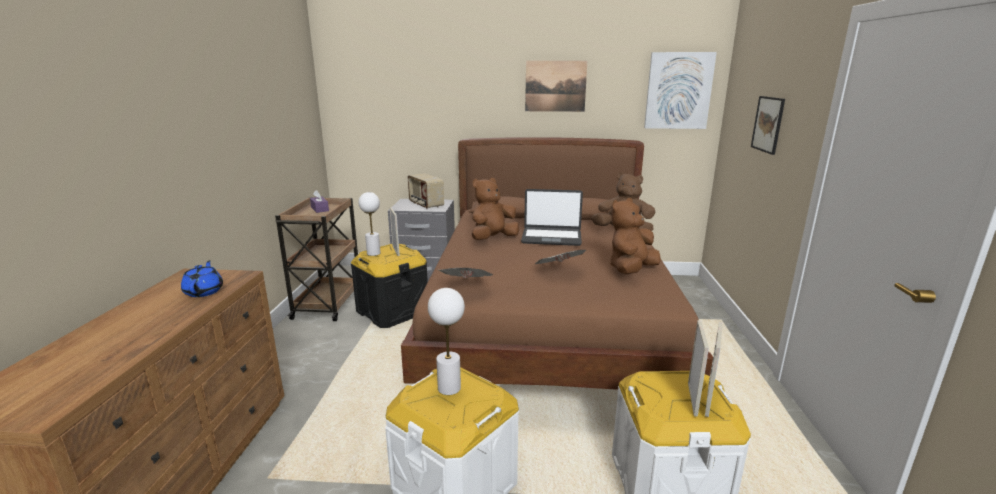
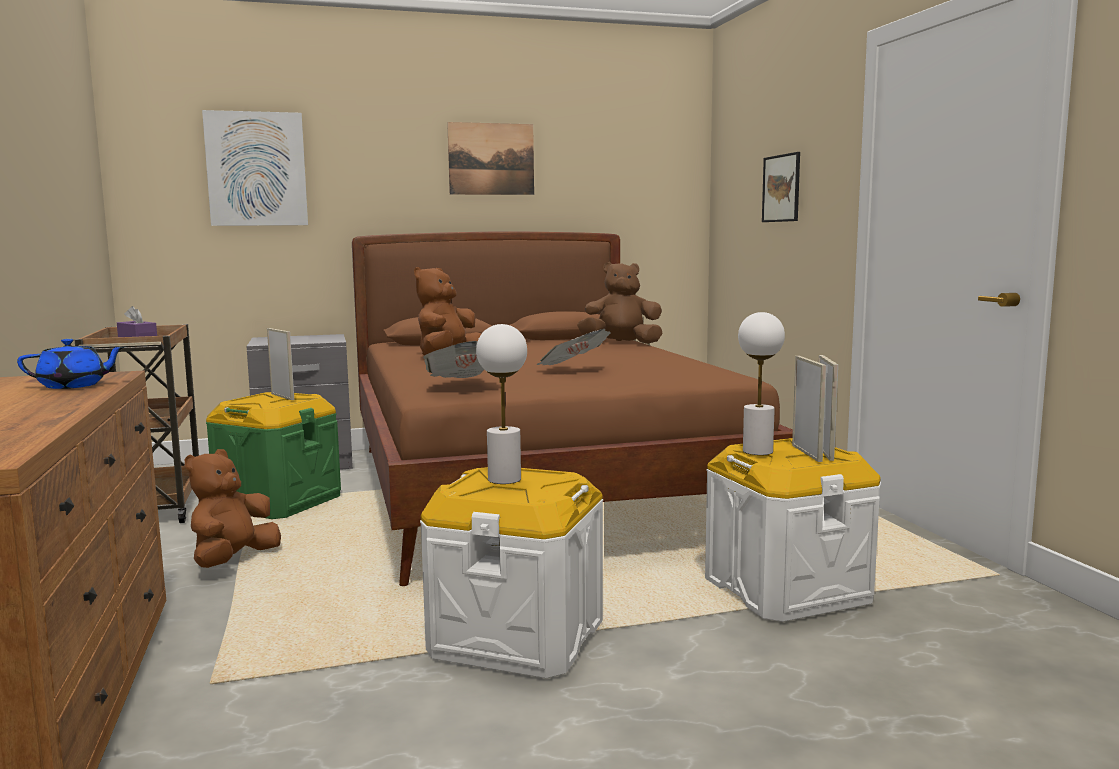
camera: 20 degrees left, 10 degrees down
(204, 291) = (74, 386): blue teapot -> blue teapot turned 105 degrees clockwise
(373, 253) = (246, 401): white table lamp -> white table lamp (757, 451)
(392, 311) = (278, 502): black storage box -> green storage box
(425, 205) = (304, 339): radio -> none
(551, 237) = (532, 351): laptop -> none
(631, 270) = (664, 363): brown plush toy -> brown plush toy (233, 560)
(678, 91) = (653, 167): picture -> picture (256, 169)

